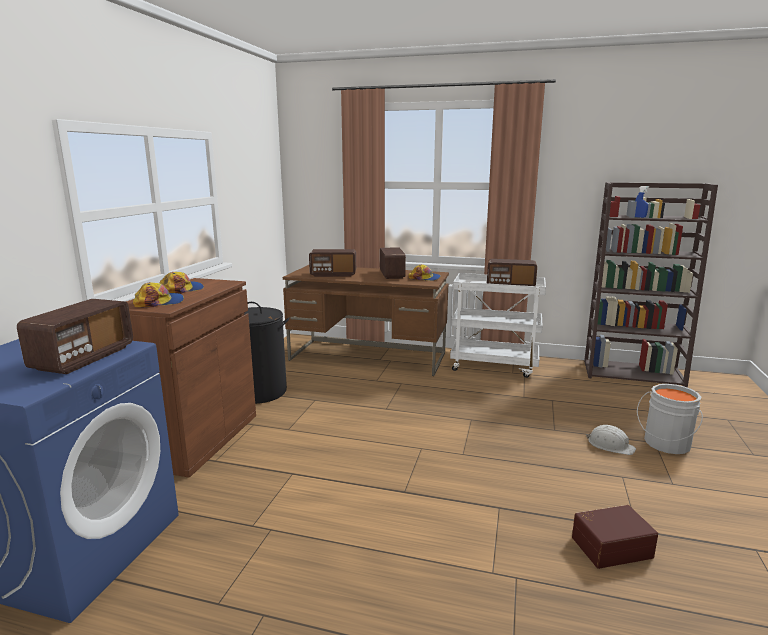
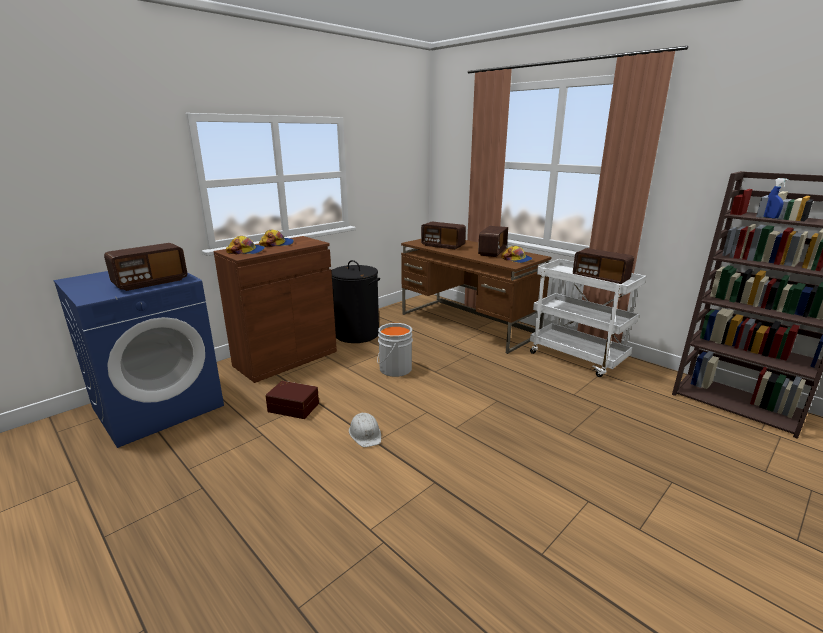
camera: 30 degrees right, 5 degrees up
(610, 445) = (612, 467): white hard hat -> white hard hat (365, 434)
(610, 546) = (496, 555): brown storage box -> brown storage box (294, 406)
(665, 444) = (683, 488): grey bucket -> grey bucket (393, 369)

